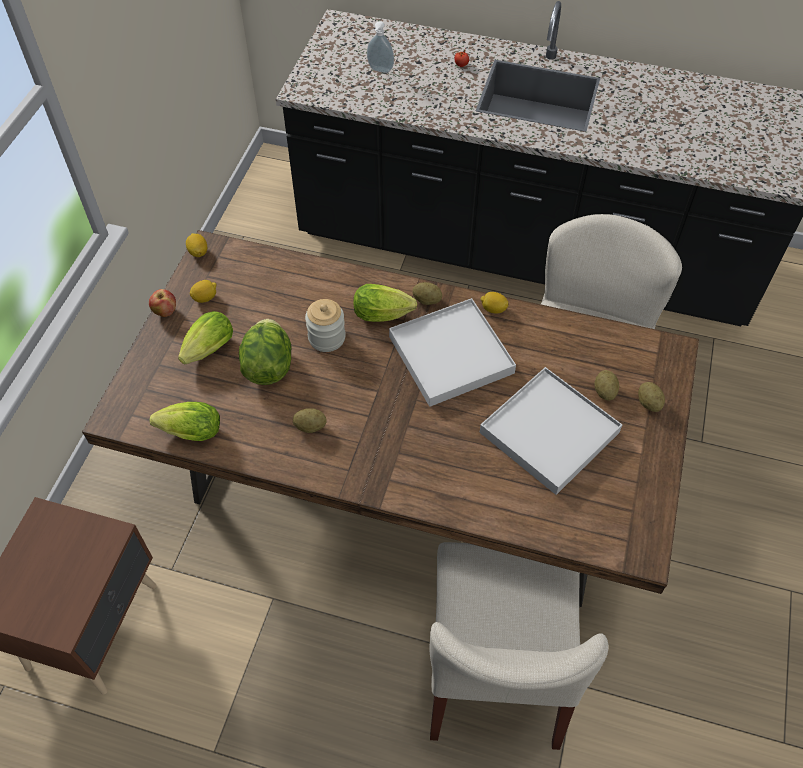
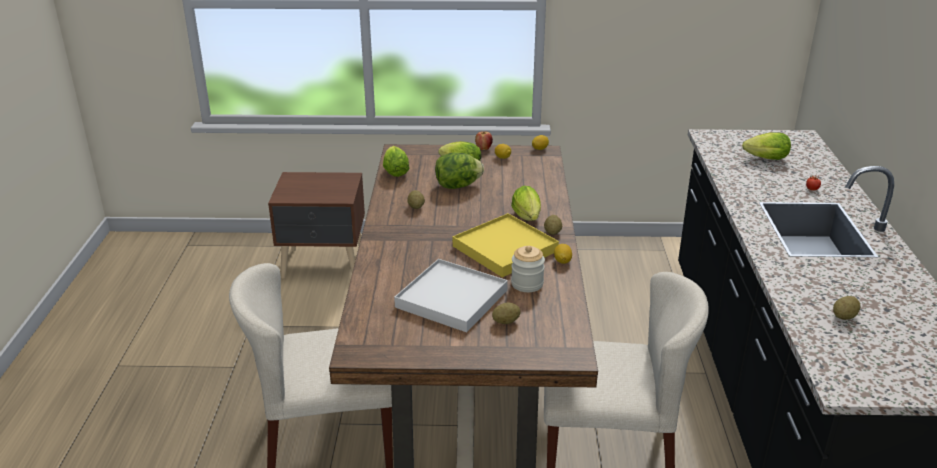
camera: 75 degrees right, 25 degrees down
(327, 338) = (493, 201): jar -> jar (527, 284)
(380, 70) = (763, 159): soap dispenser -> lettuce
(451, 355) = (505, 249): white tray -> yellow tray
(648, 403) = (505, 345): potato -> potato (844, 317)

